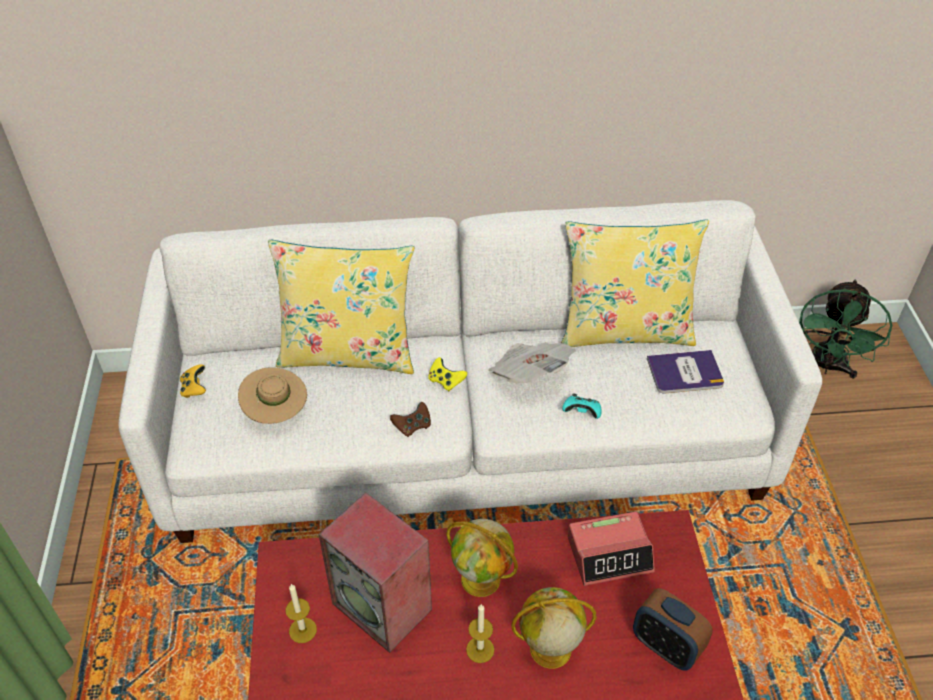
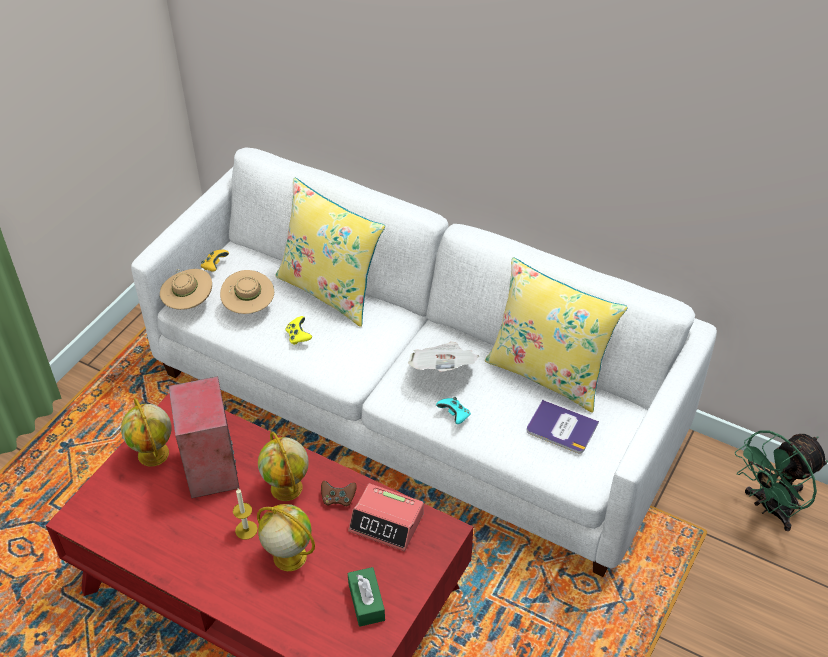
camera: 35 degrees right, 0 degrees up
(200, 442) = (189, 303): none -> beige hat
(302, 630) = (154, 454): candle -> globe
(412, 426) = (328, 363): brown game controller -> brown game controller (338, 499)
(445, 381) = (379, 343): yellow game controller -> yellow game controller (298, 336)
(666, 646) = (366, 602): alarm clock -> green tissue box

